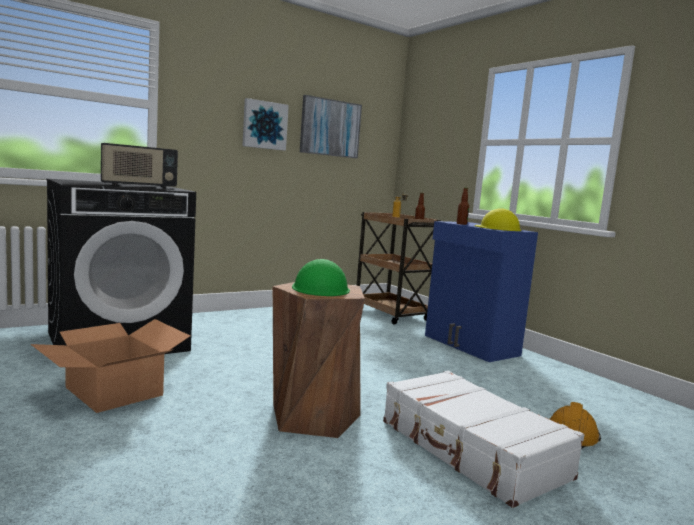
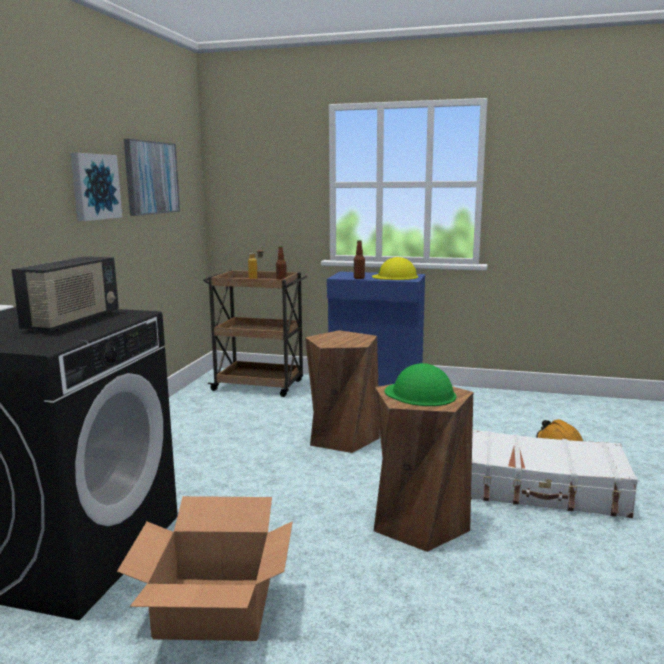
camera: 40 degrees left, 5 degrees up
(379, 356) = (342, 437): none -> brown stool

